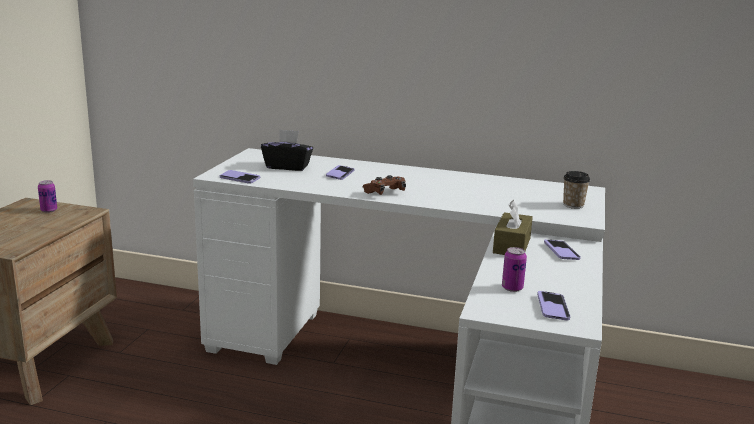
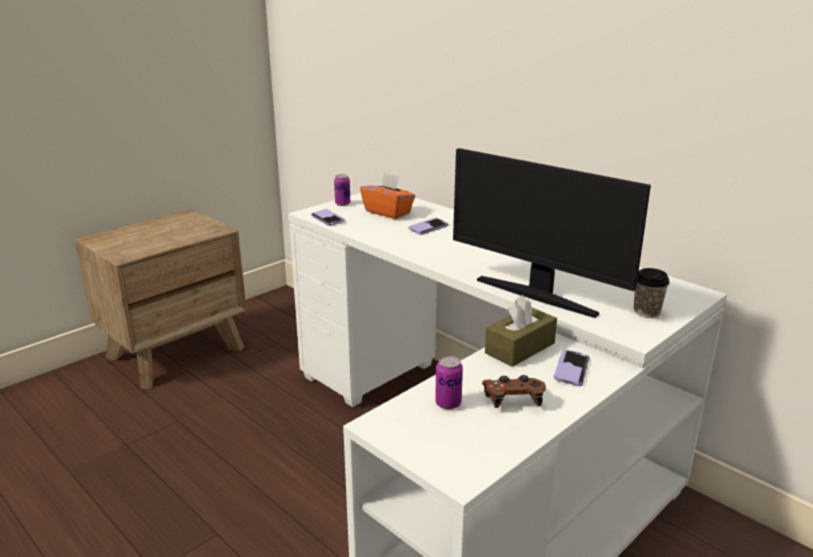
camera: 30 degrees right, 5 degrees up
(49, 210) = (193, 224): can -> can (342, 204)
(287, 167) = (388, 212): black tissue box -> orange tissue box
(384, 192) = (443, 257): brown game controller -> brown game controller (513, 400)
(490, 207) = (537, 295): none -> monitor
(553, 307) = (462, 442): phone -> none

